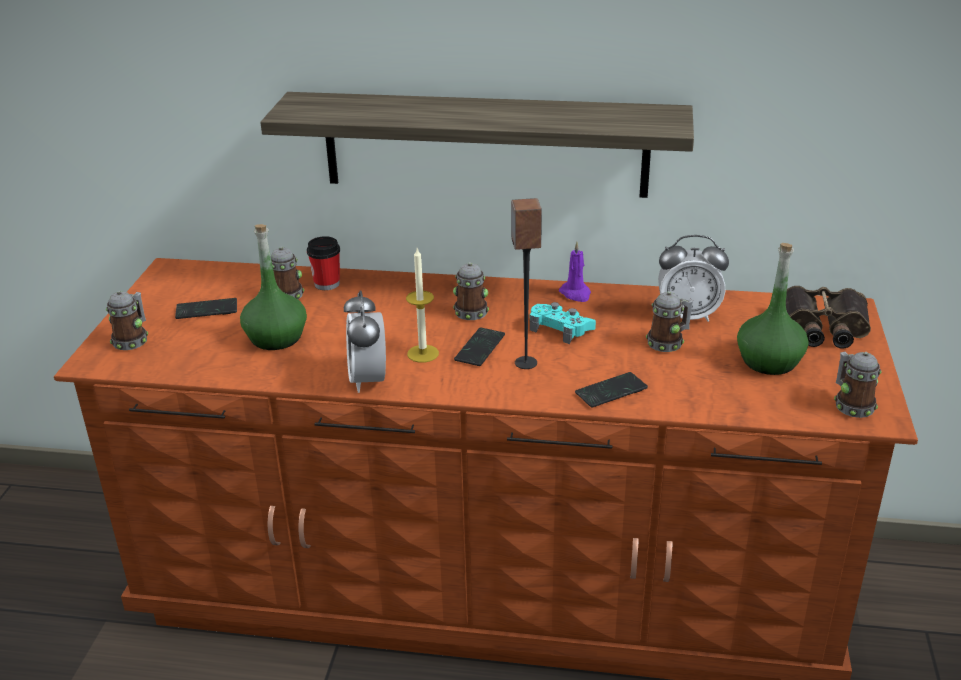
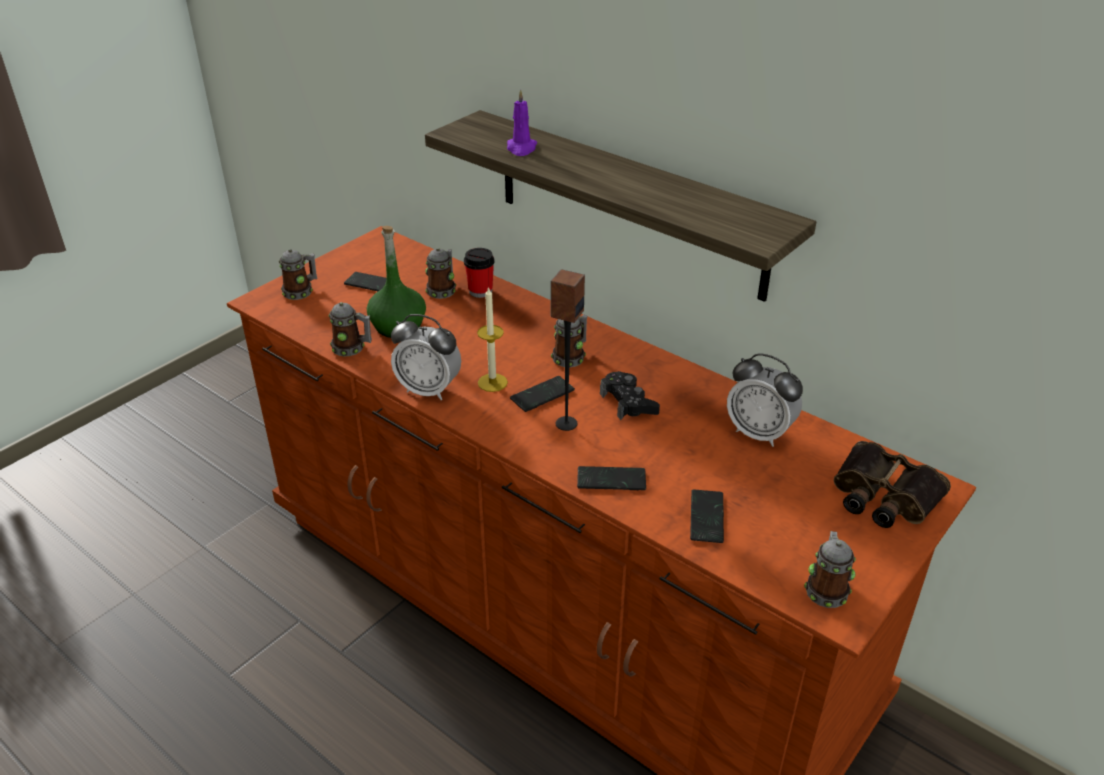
camera: 30 degrees right, 5 degrees up
(368, 380) = (429, 390): alarm clock -> alarm clock turned 90 degrees counterclockwise
(560, 329) = (628, 402): turquoise game controller -> black game controller
(576, 294) = (676, 373): purple candle -> purple candle (521, 148)
(668, 342) = (712, 453): mug -> mug (352, 348)
(715, 390) = (706, 517): none -> phone
(769, 361) = (790, 510): green bottle -> none

